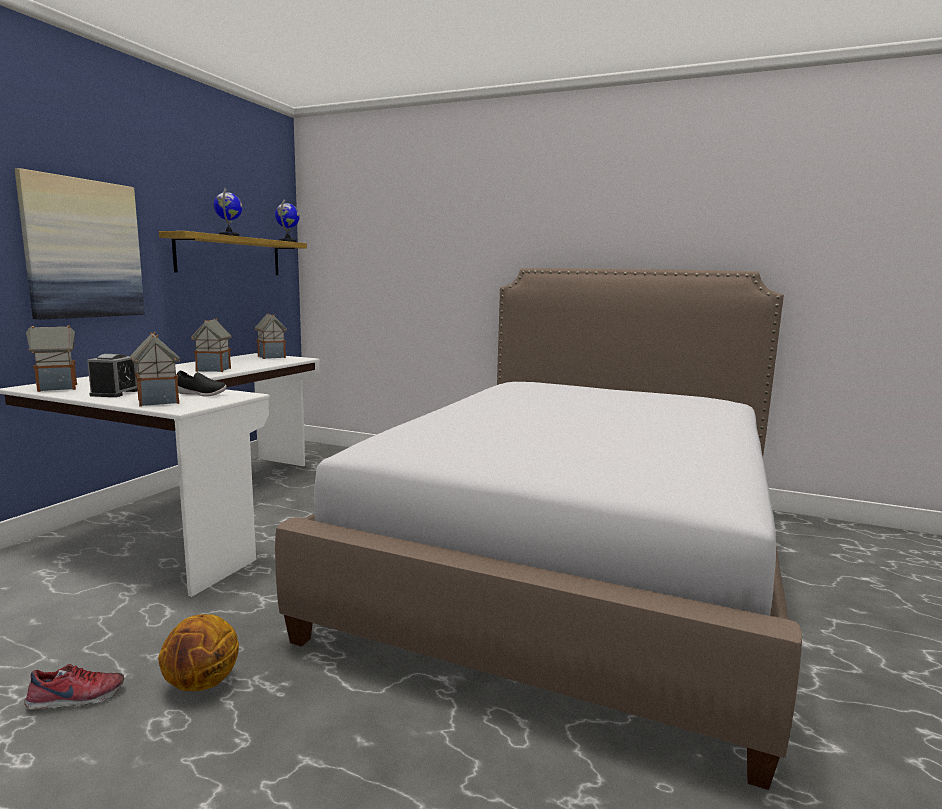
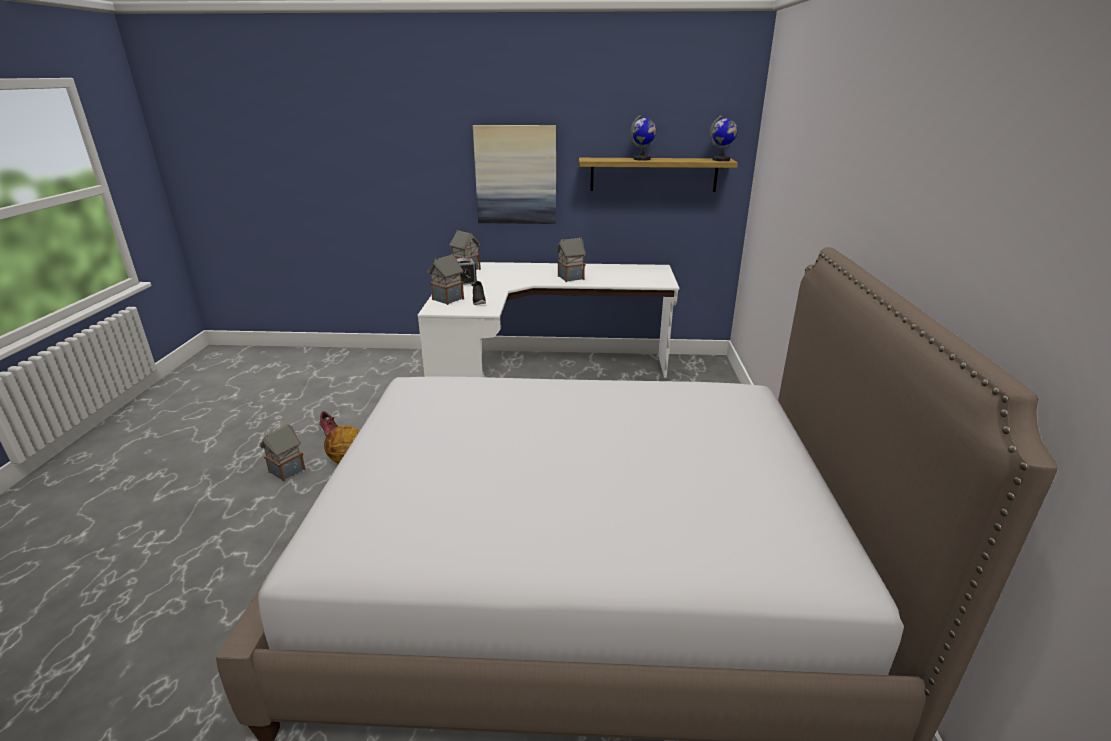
camera: 70 degrees right, 15 degrees up
(272, 357) = (655, 274): toy house -> toy house (286, 471)

